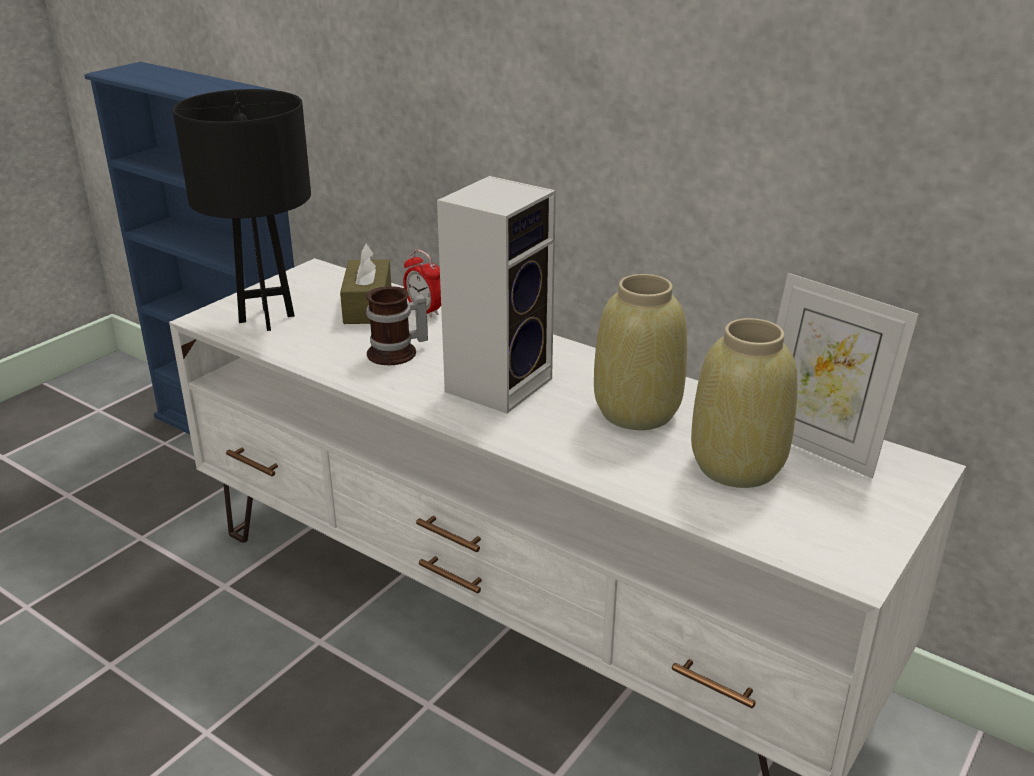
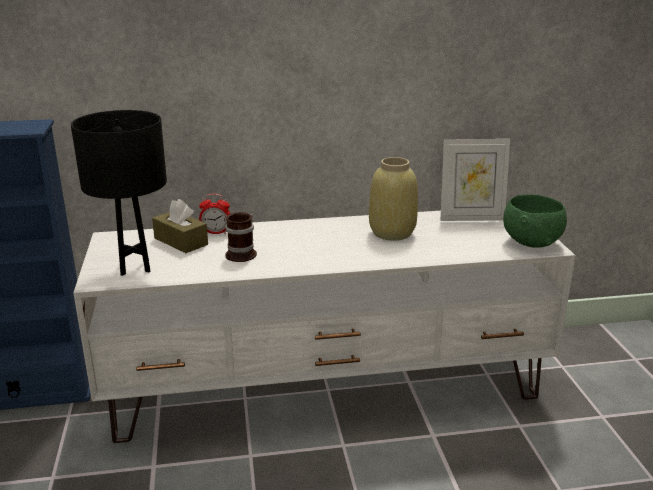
camera: 45 degrees left, 5 degrees down
(499, 383) = (316, 245): speaker -> none
(735, 466) = (460, 235): beige vase -> none
(839, 541) = (532, 242): none -> green bowl

